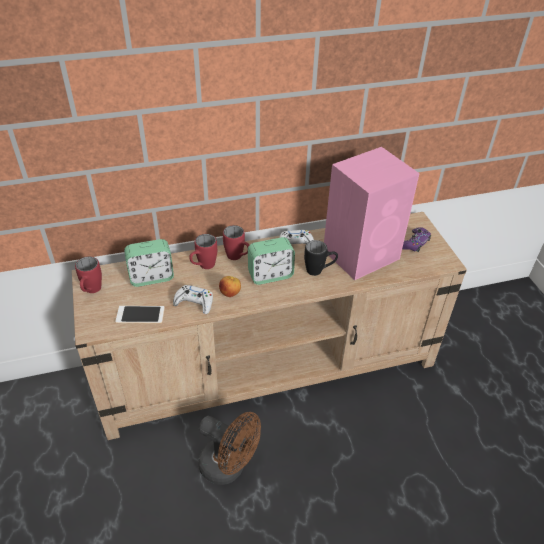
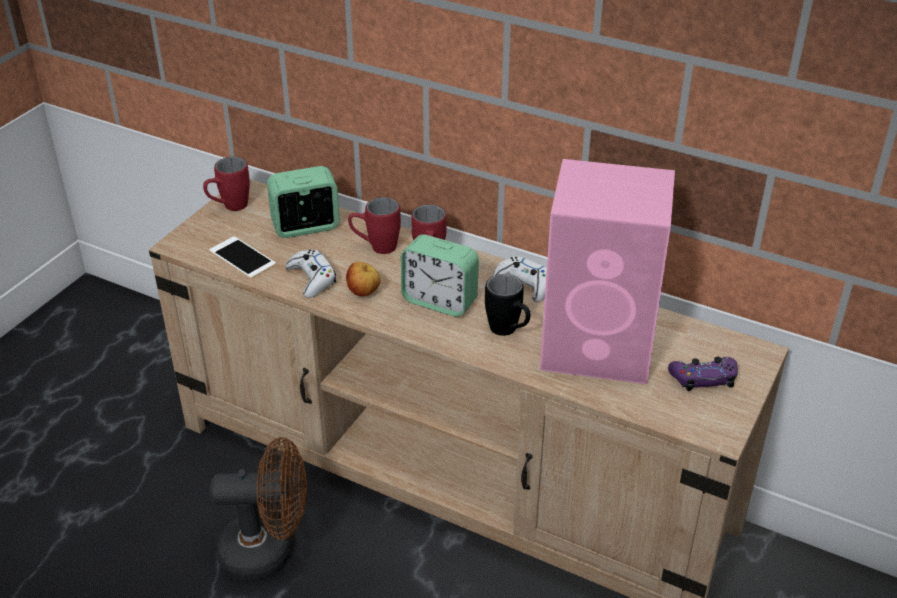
camera: 45 degrees right, 5 degrees down
(151, 277) = (306, 227): alarm clock -> alarm clock turned 135 degrees clockwise
(229, 467) = (268, 551): brown fan -> brown fan turned 75 degrees counterclockwise

